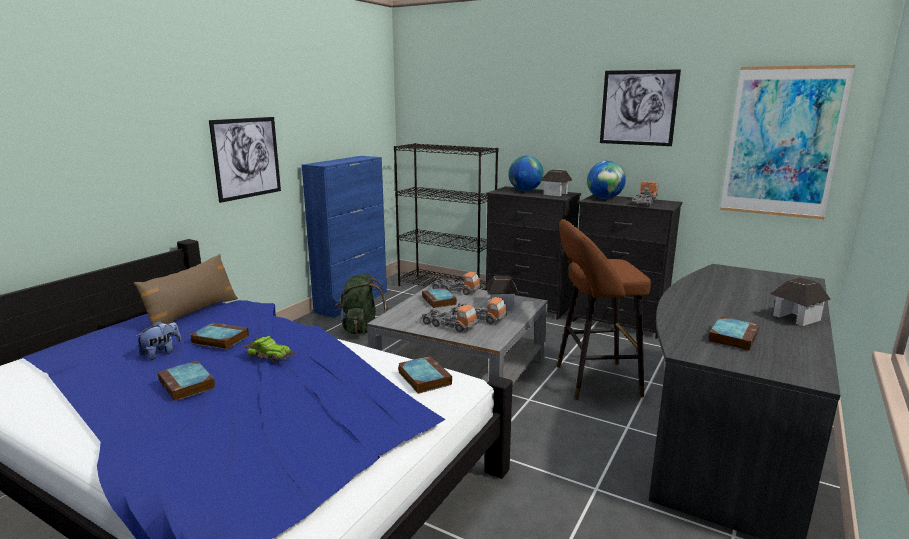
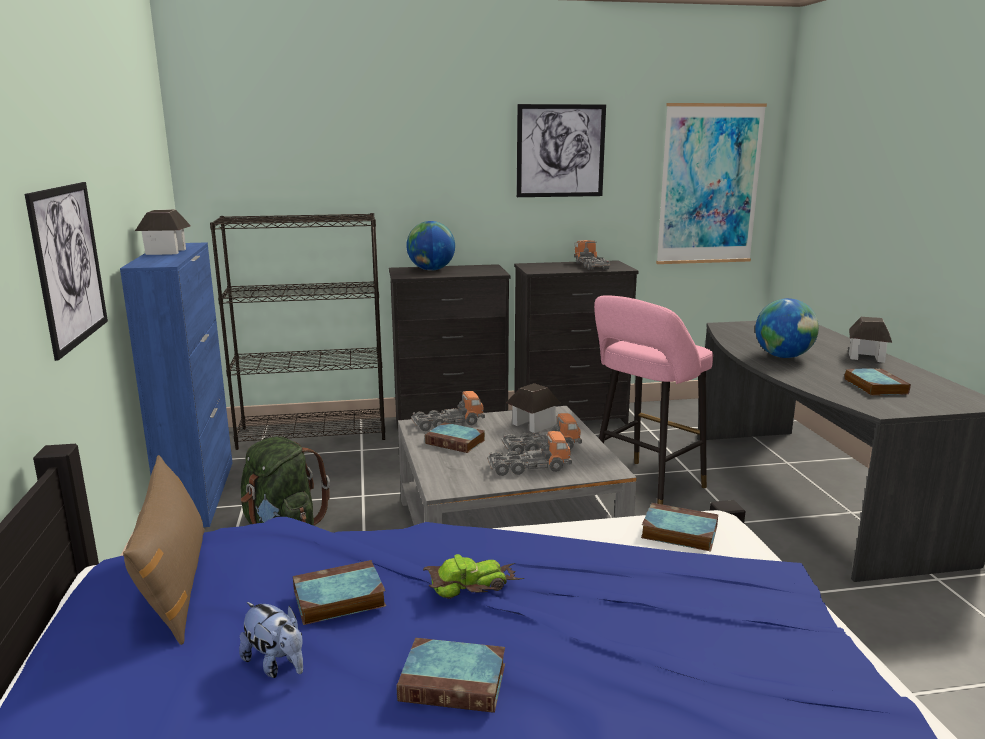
camera: 40 degrees left, 0 degrees up
(161, 353) = (276, 664): plush toy -> plush toy turned 135 degrees clockwise
(555, 194) = (477, 269): toy house -> toy house (166, 252)
(592, 381) = (643, 489): brown stool -> pink stool
(604, 198) = (542, 267): globe -> globe (783, 356)

